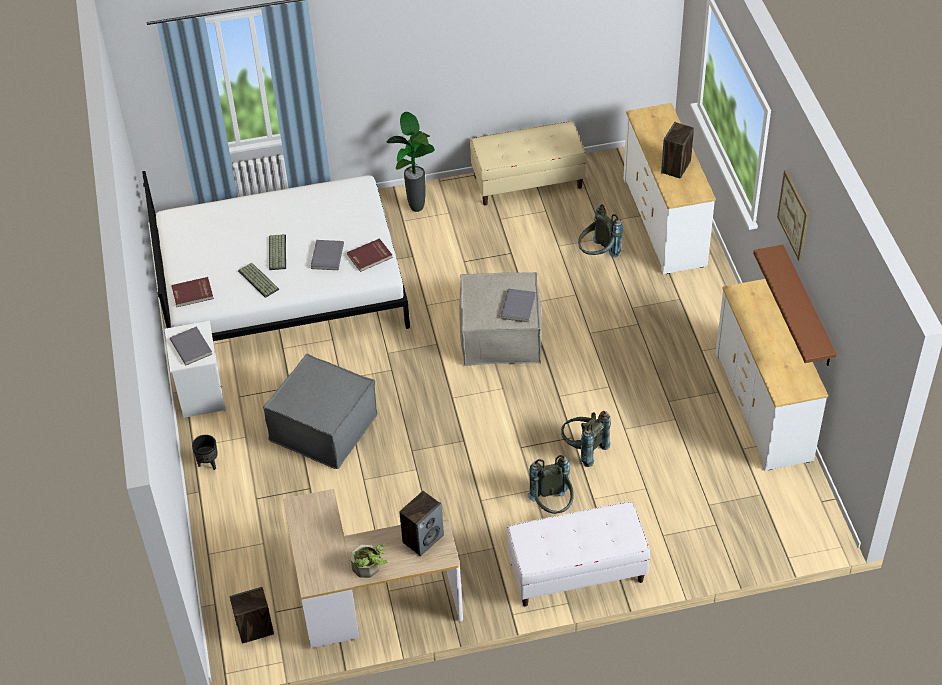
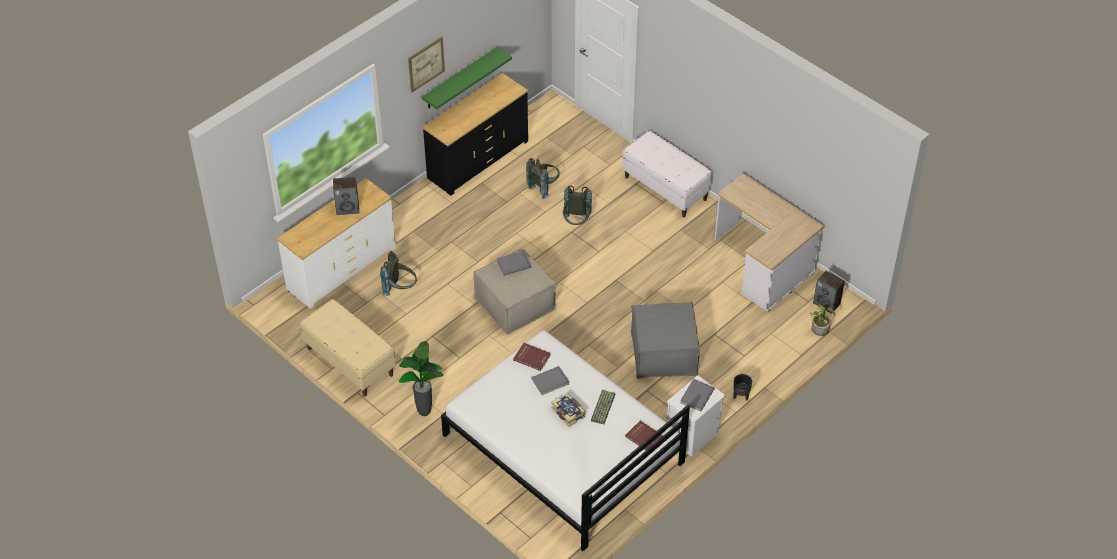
camera: 125 degrees left, 0 degrees up
(276, 252) = (569, 412): keyboard -> book
(369, 568) = (780, 207): potted plant -> potted plant (820, 326)
(423, 538) = (741, 195): speaker -> none
(552, 506) = (630, 217): grey backpack -> grey backpack (544, 187)
(763, 406) = (477, 159): white dresser -> black dresser
(807, 307) = (460, 79): brown shelf -> green shelf

